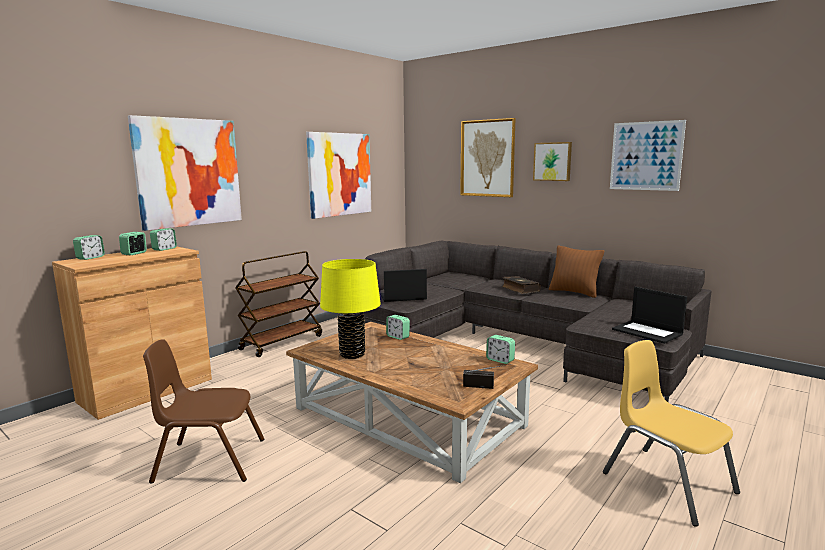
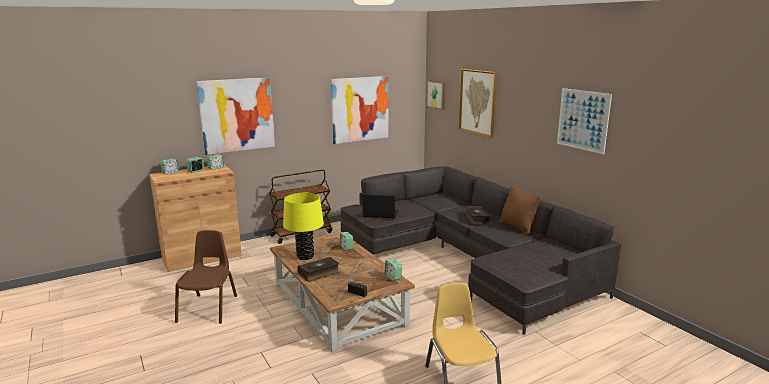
camera: 20 degrees right, 5 degrees up
(209, 460) = (208, 308): brown chair -> brown chair turned 75 degrees clockwise
(395, 371) = (319, 273): none -> book
(552, 161) = (520, 113): picture -> picture (437, 94)
(648, 332) = (524, 273): laptop -> none

